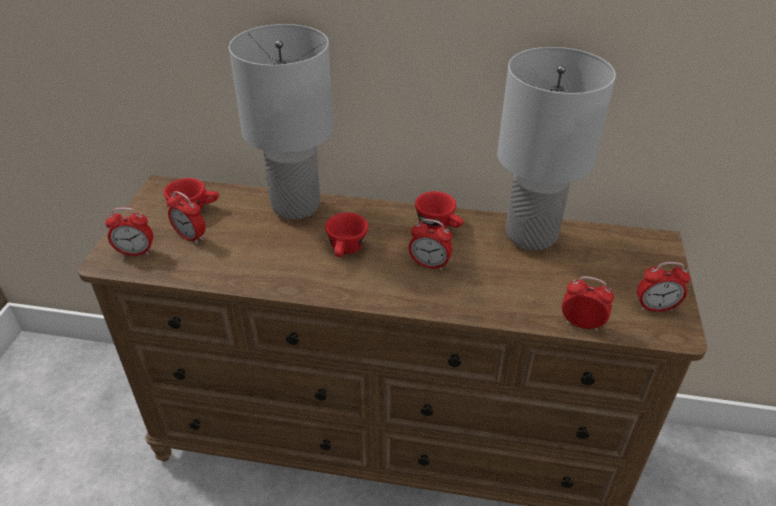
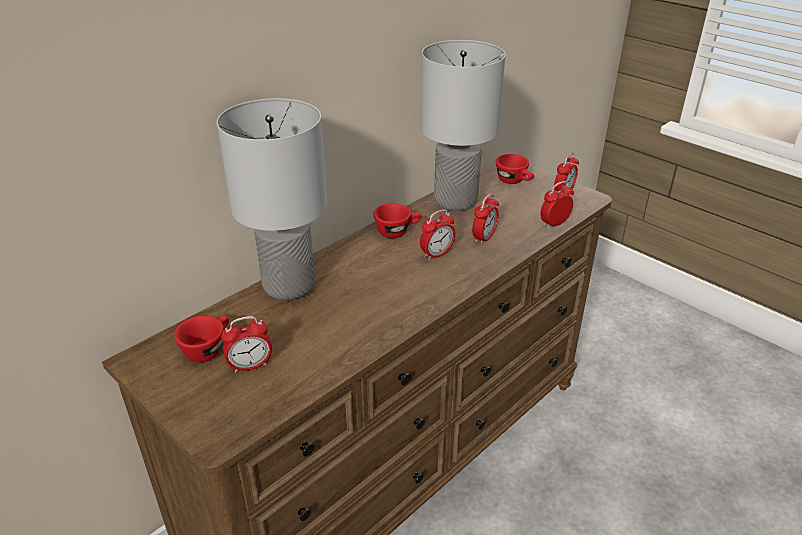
camera: 55 degrees left, 5 degrees down
(136, 252) = (229, 412): alarm clock -> alarm clock (484, 238)
(346, 250) = (376, 284): red cup -> red cup (514, 181)

